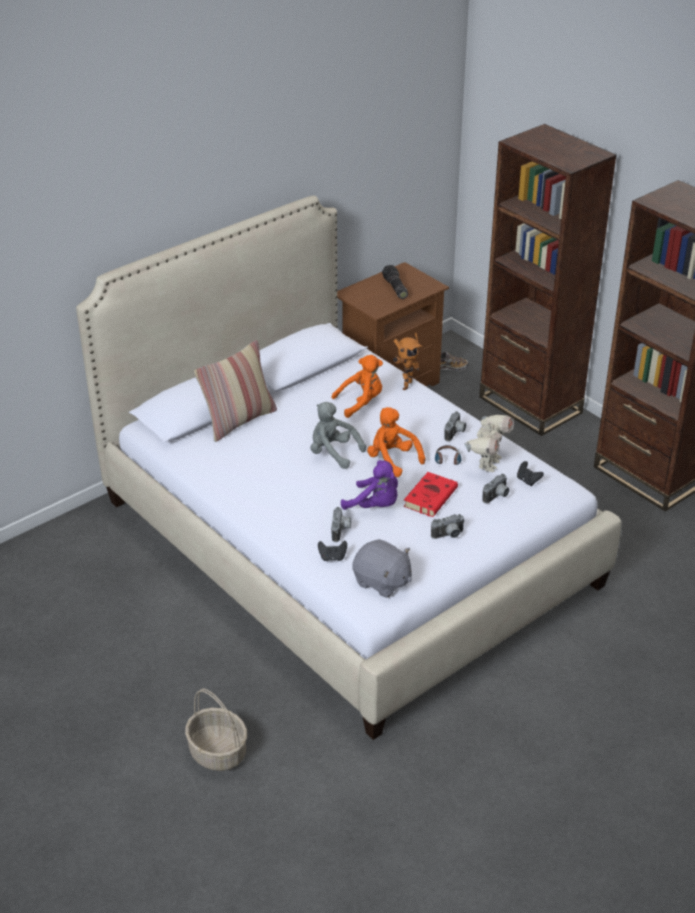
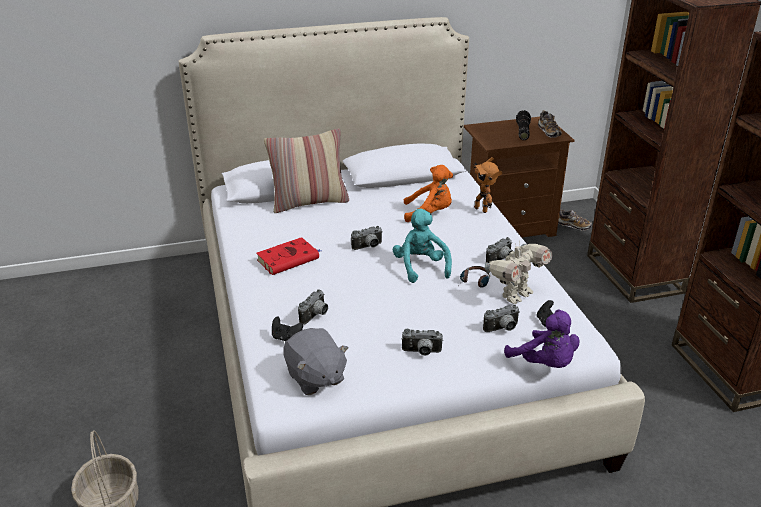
camera: 25 degrees right, 5 degrees down
(333, 453) = (368, 247): grey plush toy -> camera
(375, 506) = (368, 302): purple plush toy -> purple plush toy (544, 364)
(392, 460) = (420, 267): orange plush toy -> turquoise plush toy
(405, 385) = (482, 209): toy robot -> toy robot turned 90 degrees clockwise
(420, 282) = (549, 132): none -> shoe
(431, 496) = (432, 309): red book -> red book (289, 259)

